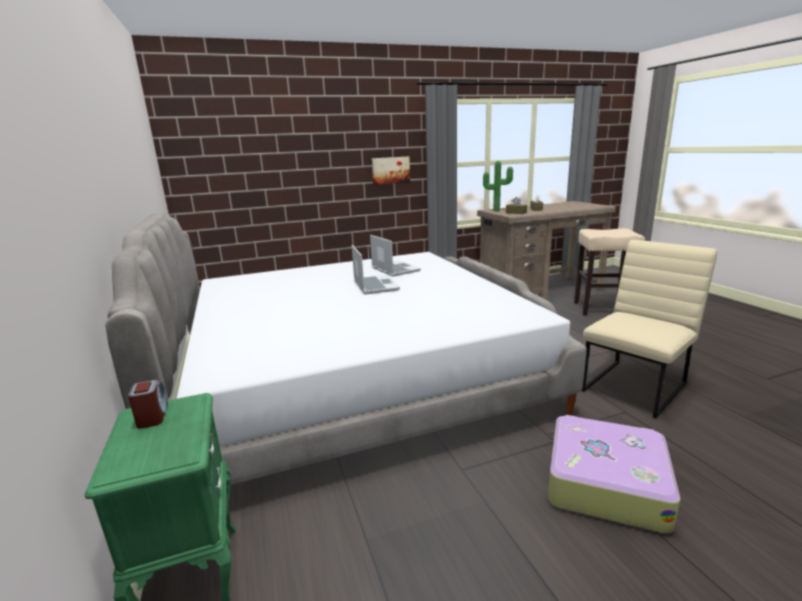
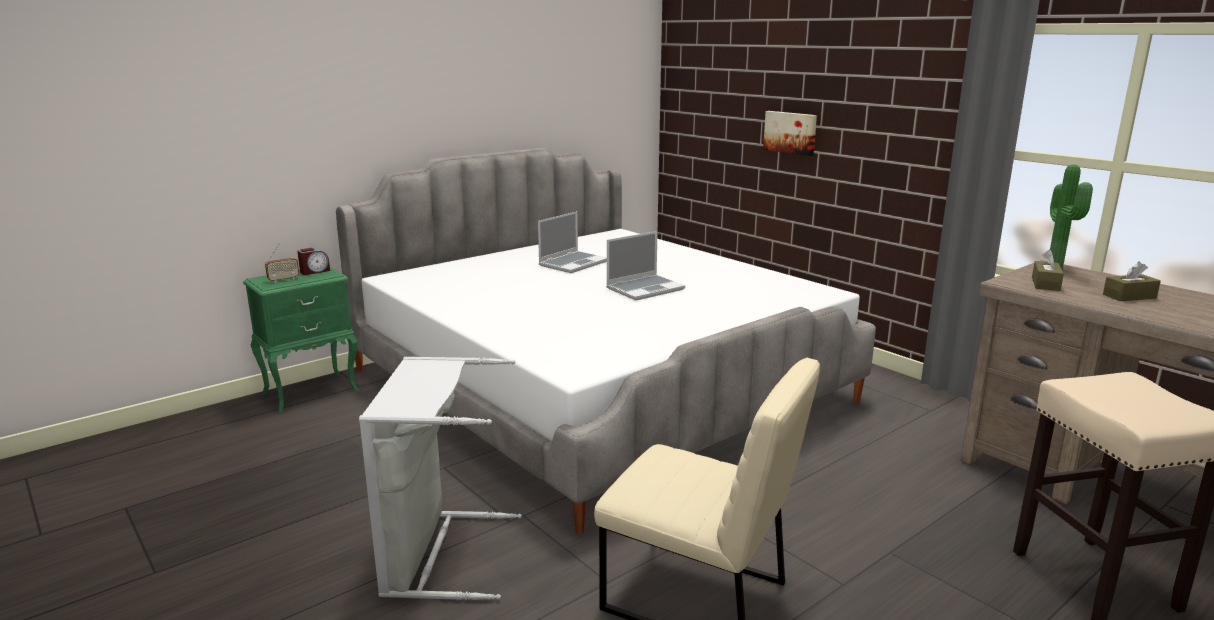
camera: 70 degrees right, 0 degrees up
(162, 442) = (283, 280): none -> radio
(390, 170) = (904, 145): picture -> picture (790, 132)
(394, 269) = (727, 288): laptop -> laptop (573, 263)
(604, 482) = (437, 554): suitcase -> grey laundry basket

